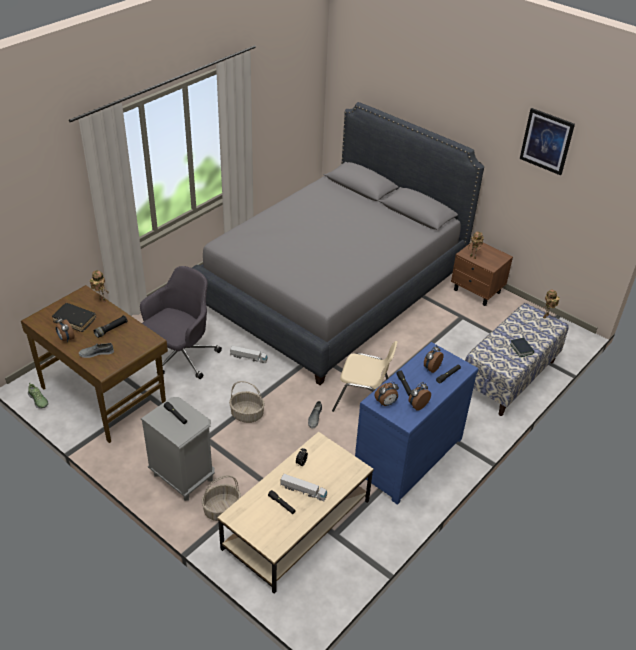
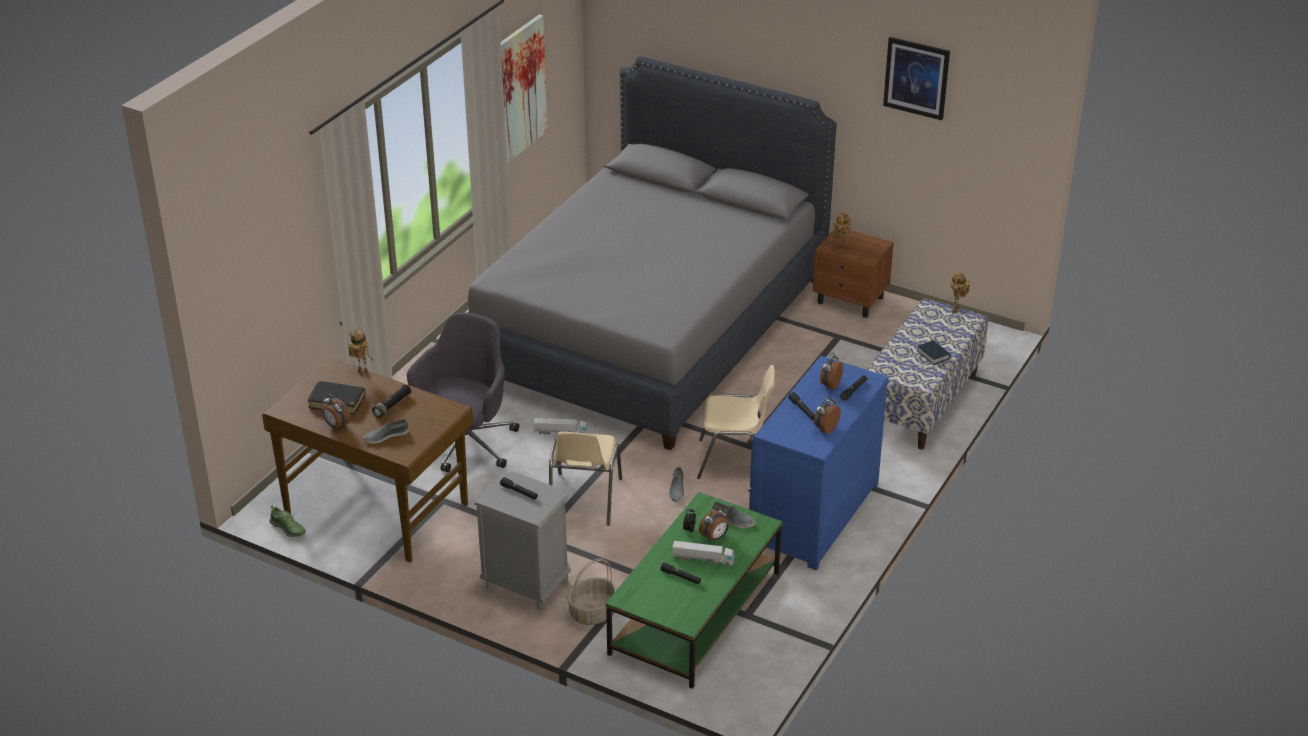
camera: 10 degrees left, 5 degrees down
(246, 414) = (584, 500): basket -> beige chair
(269, 114) = (518, 90): none -> picture
(297, 524) = (695, 612): beige coffee table -> green coffee table
(336, 460) = (733, 520): none -> grey shoe
(386, 403) = (786, 432): alarm clock -> alarm clock (714, 537)

